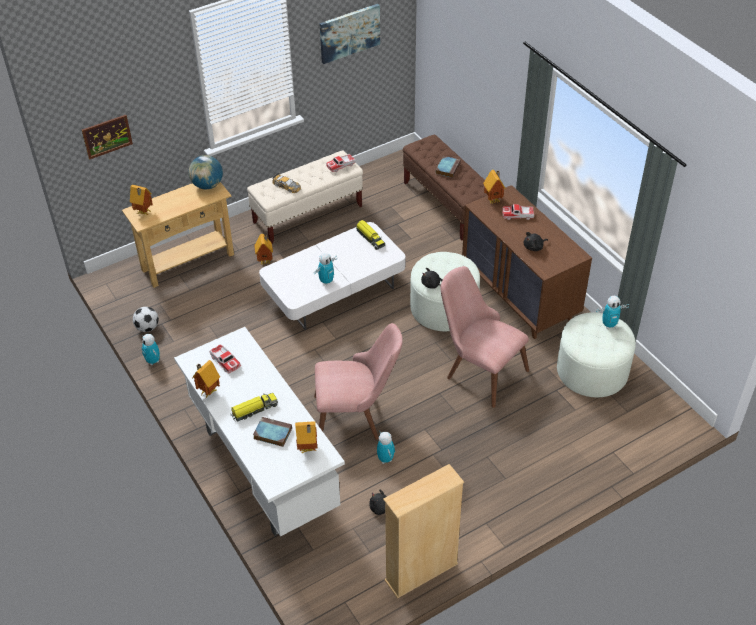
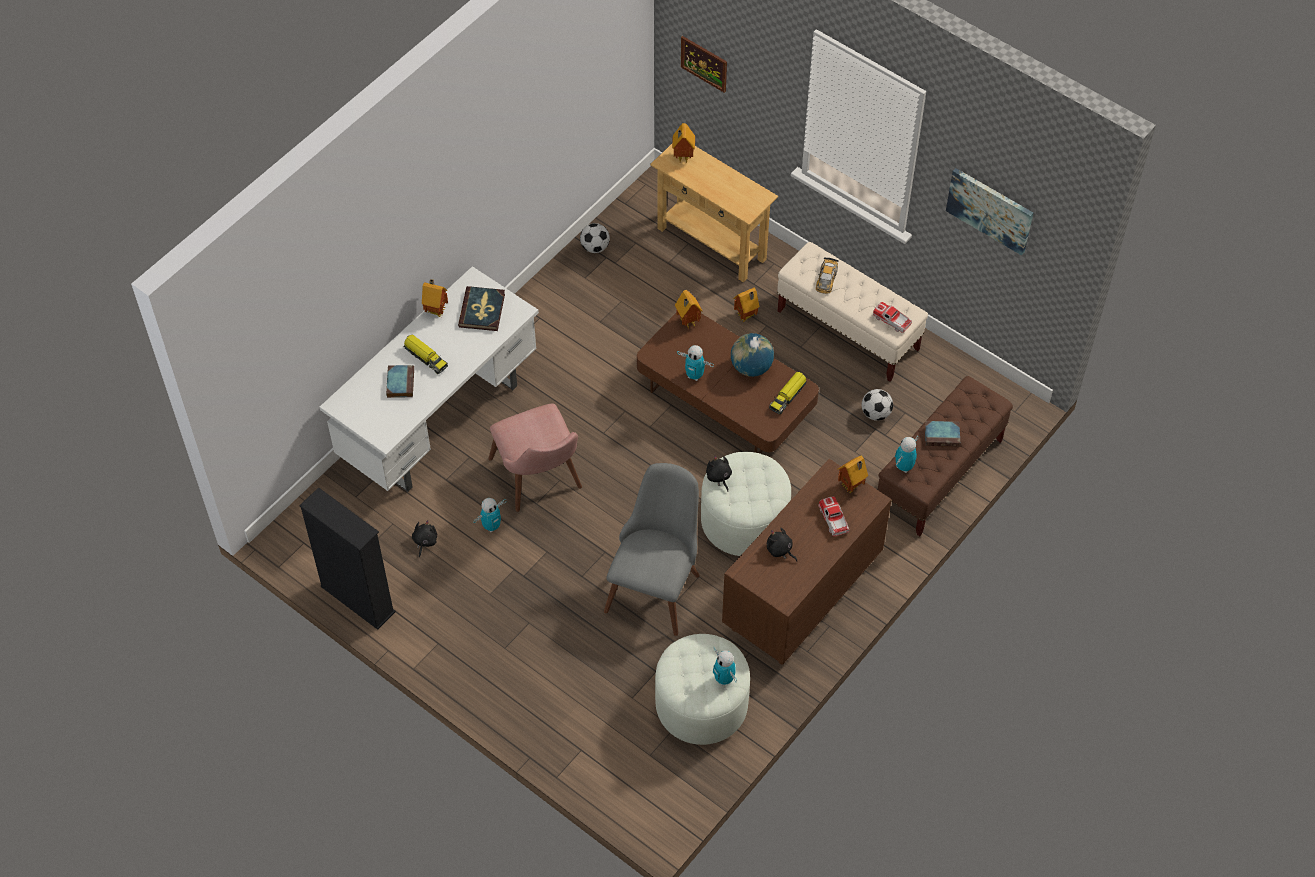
camera: 70 degrees right, 10 degrees up
(153, 361) = (549, 271): toy robot -> toy robot (904, 467)
(207, 185) = (755, 196): globe -> globe (751, 367)
(225, 361) = (482, 310): toy car -> book
(308, 449) = (390, 419): toy house -> toy house (687, 322)
(334, 291) = (725, 400): white coffee table -> brown coffee table
(384, 220) = (876, 413): none -> football
(421, 572) = (357, 599): beige bookcase -> black bookcase
(478, 370) = (657, 582): pink chair -> grey chair

